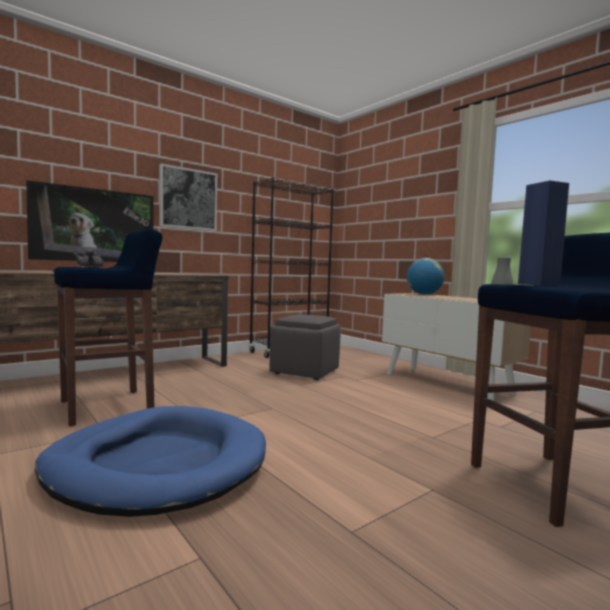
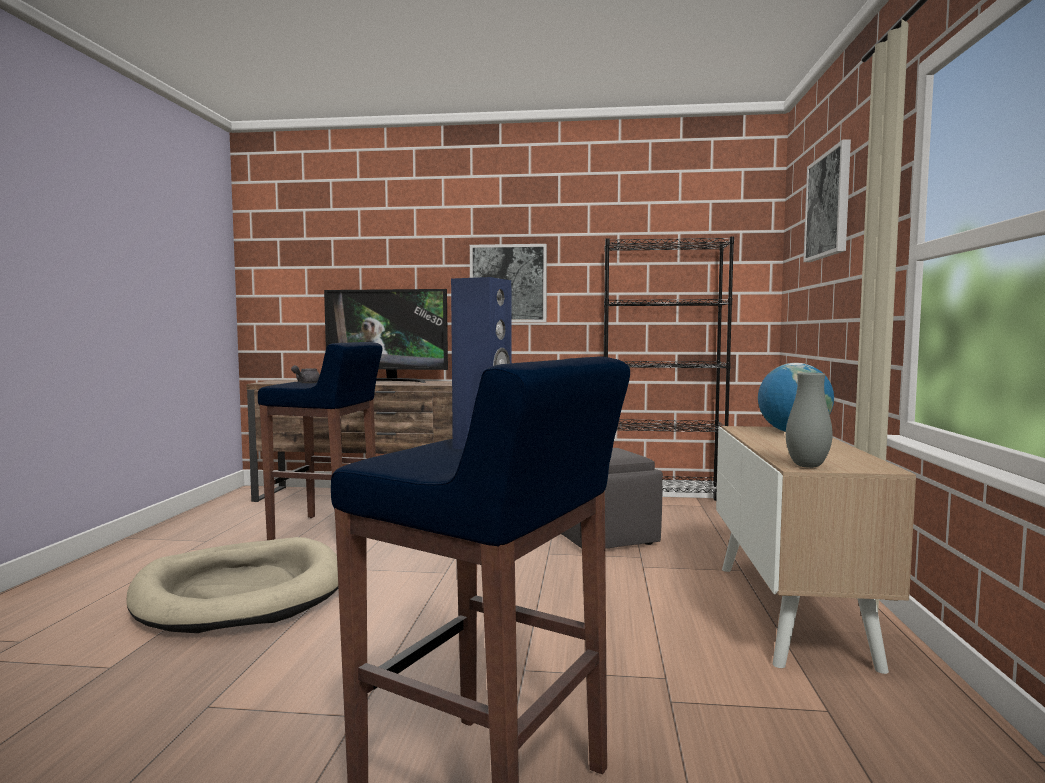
camera: 45 degrees right, 0 degrees up
(158, 465) = (240, 592): blue dog bed -> beige dog bed
(395, 179) = (829, 205): none -> picture

